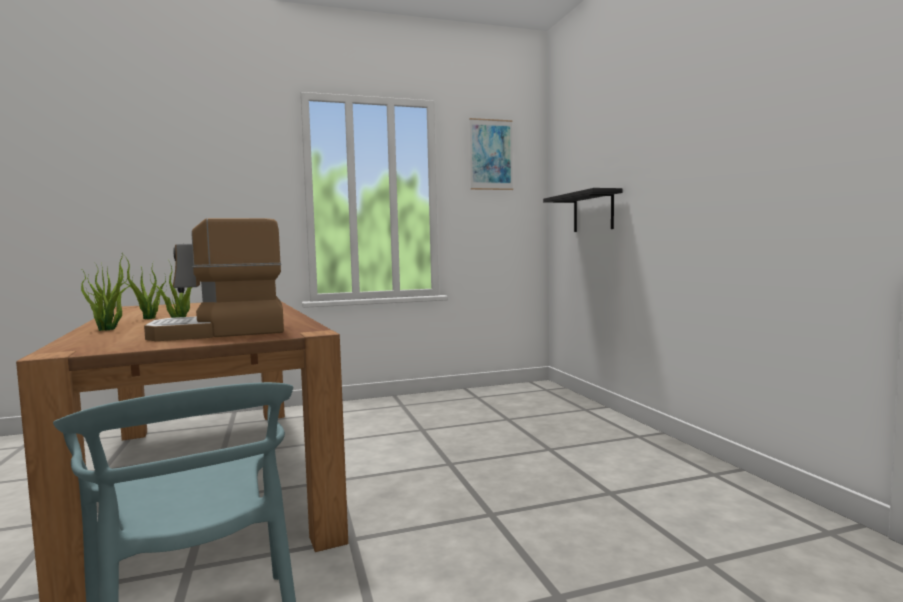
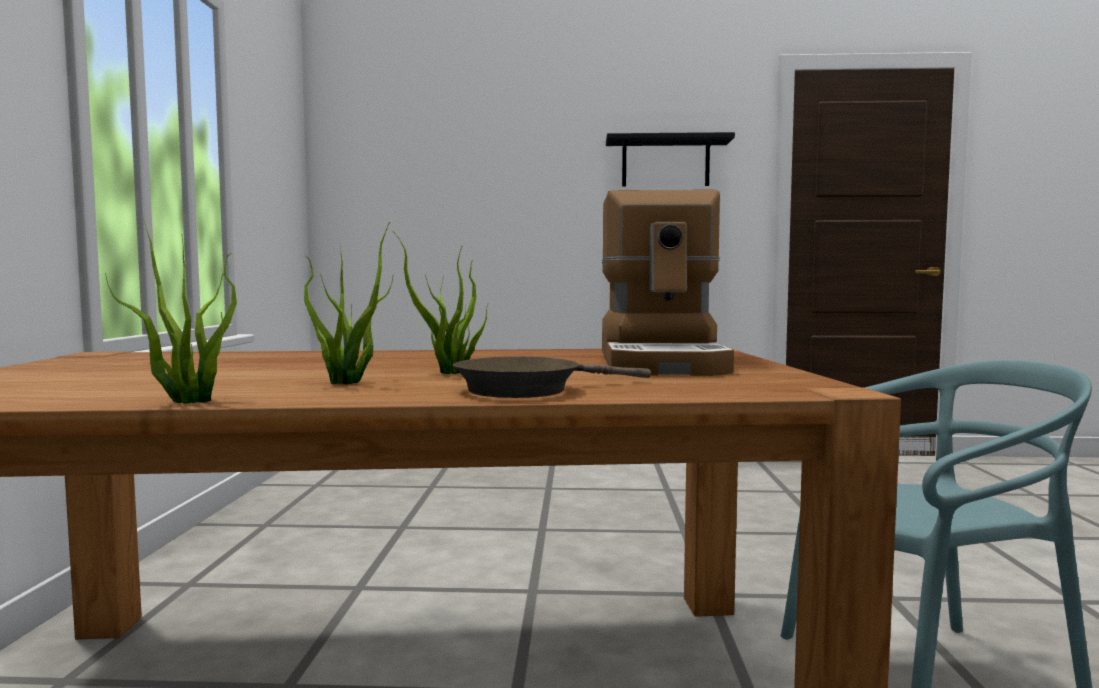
camera: 70 degrees left, 0 degrees up
(109, 329) = (528, 389): potted plant -> brown frying pan
(491, 154) = (270, 115): picture -> none
(593, 212) = (425, 221): black shelf -> black shelf (665, 163)

